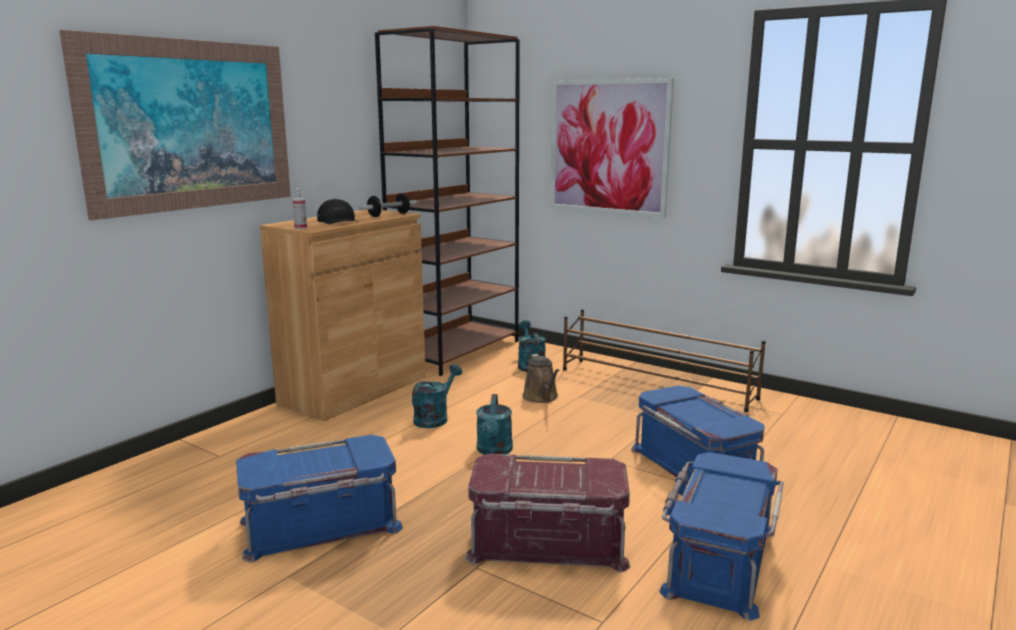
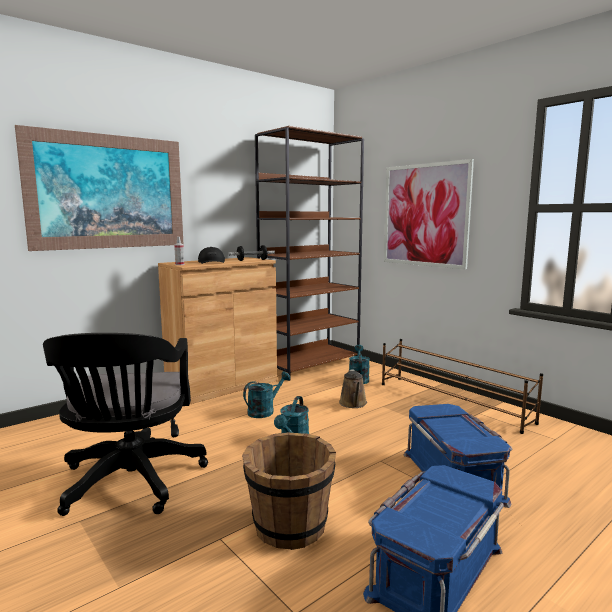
camera: 15 degrees right, 5 degrees down
(321, 526) = (130, 484): blue storage box -> black office chair
(547, 543) = (289, 527): red storage box -> brown bucket

